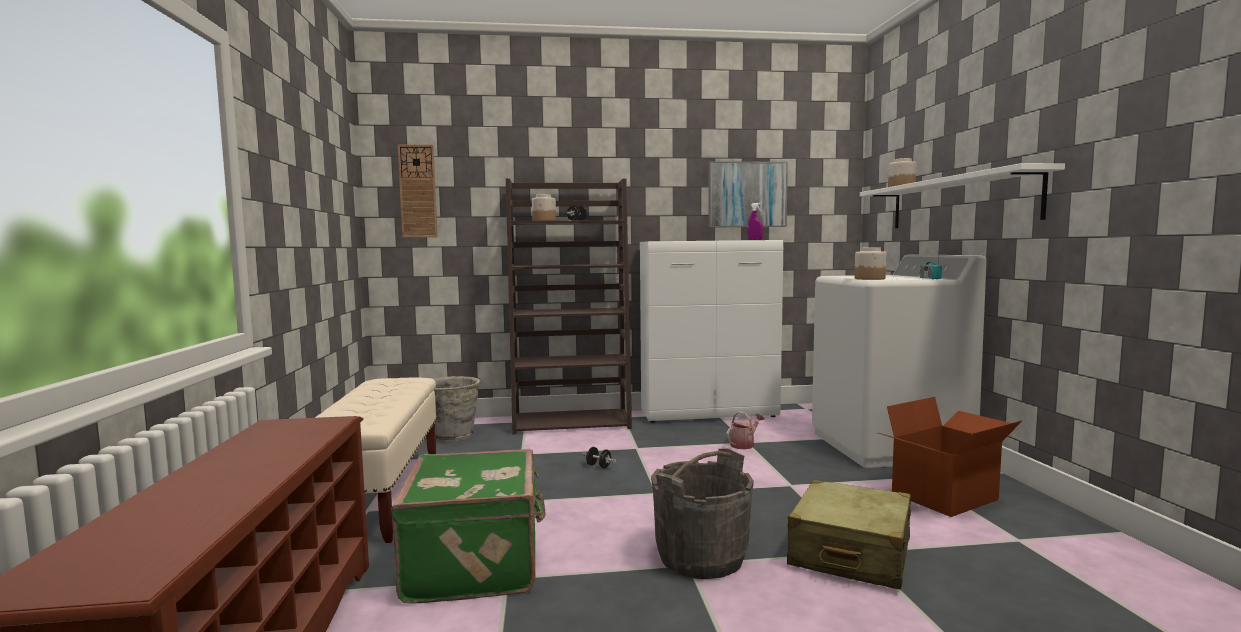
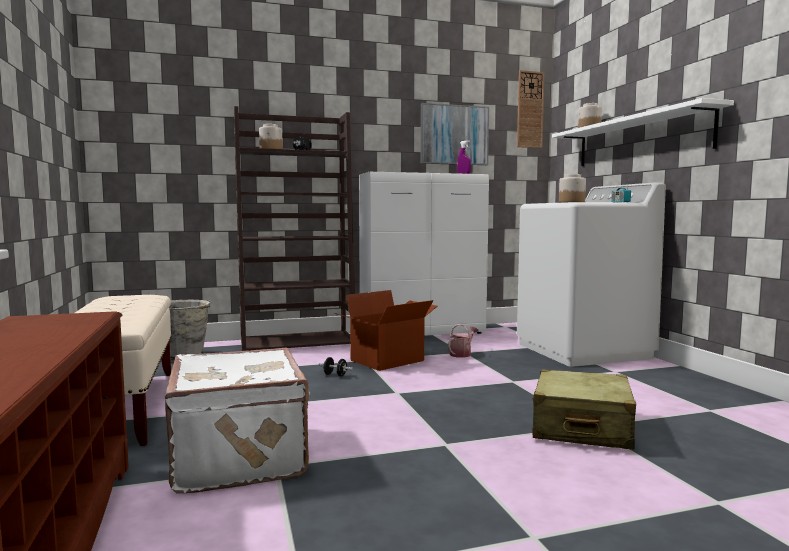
camera: 10 degrees left, 0 degrees up
(418, 191) = (141, 117): wall clock -> wall clock (530, 109)
(477, 563) = (242, 456): green suitcase -> white suitcase
(701, 557) = (455, 438): grey bucket -> none
(946, 497) = (643, 384): cardboard box -> cardboard box (388, 361)

